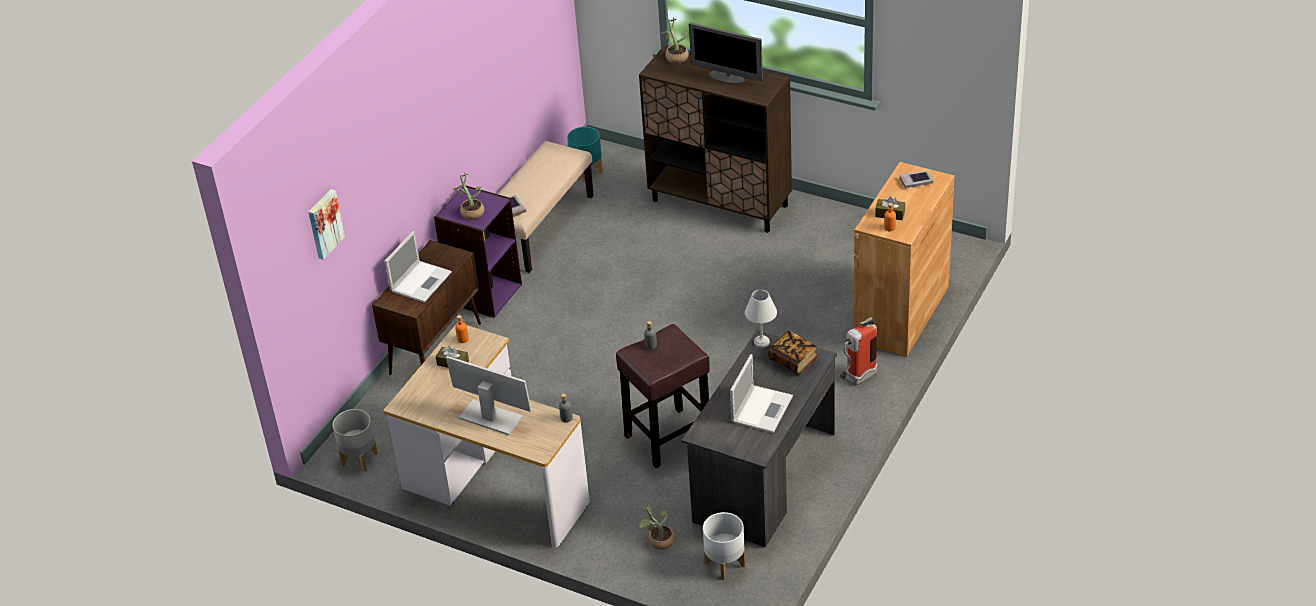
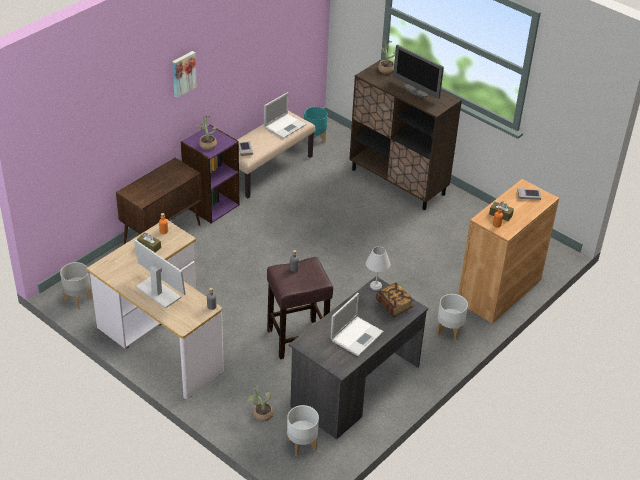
camera: 10 degrees right, 0 degrees up
(324, 223) = (81, 124): picture -> picture (183, 73)
(421, 281) = (156, 184): laptop -> laptop (285, 125)
(856, 379) = (449, 331): fire extinguisher -> white planter

